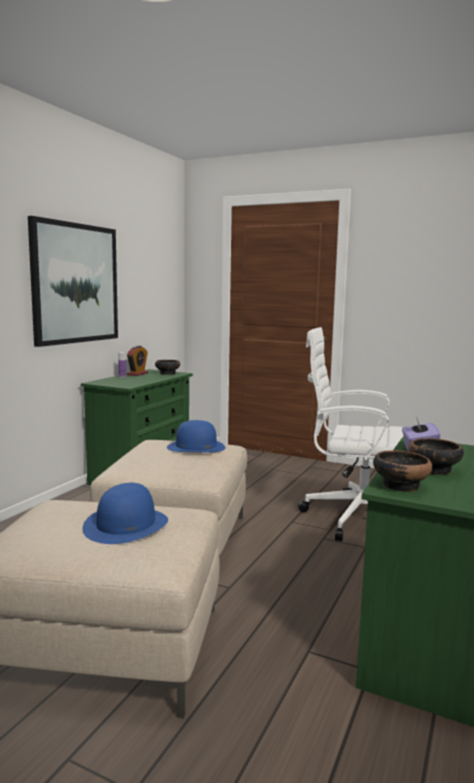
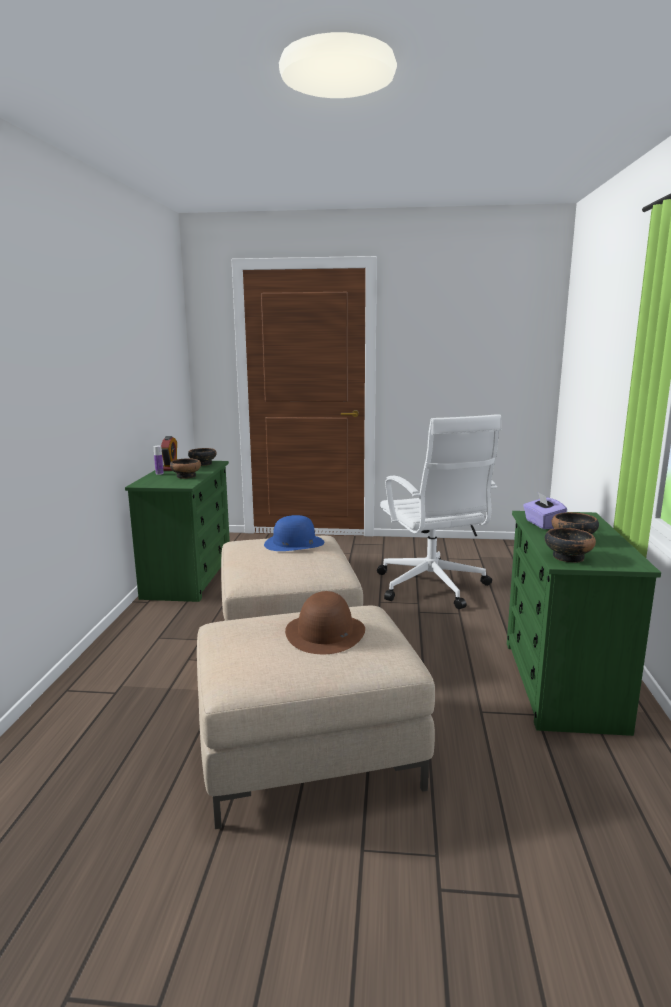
camera: 20 degrees left, 5 degrees up
(75, 283) = (110, 372): picture -> none
(126, 525) = (325, 633): blue hat -> brown hat
(139, 380) = (186, 476): none -> bowl
(356, 517) = (432, 587): white office chair -> white office chair turned 105 degrees counterclockwise

